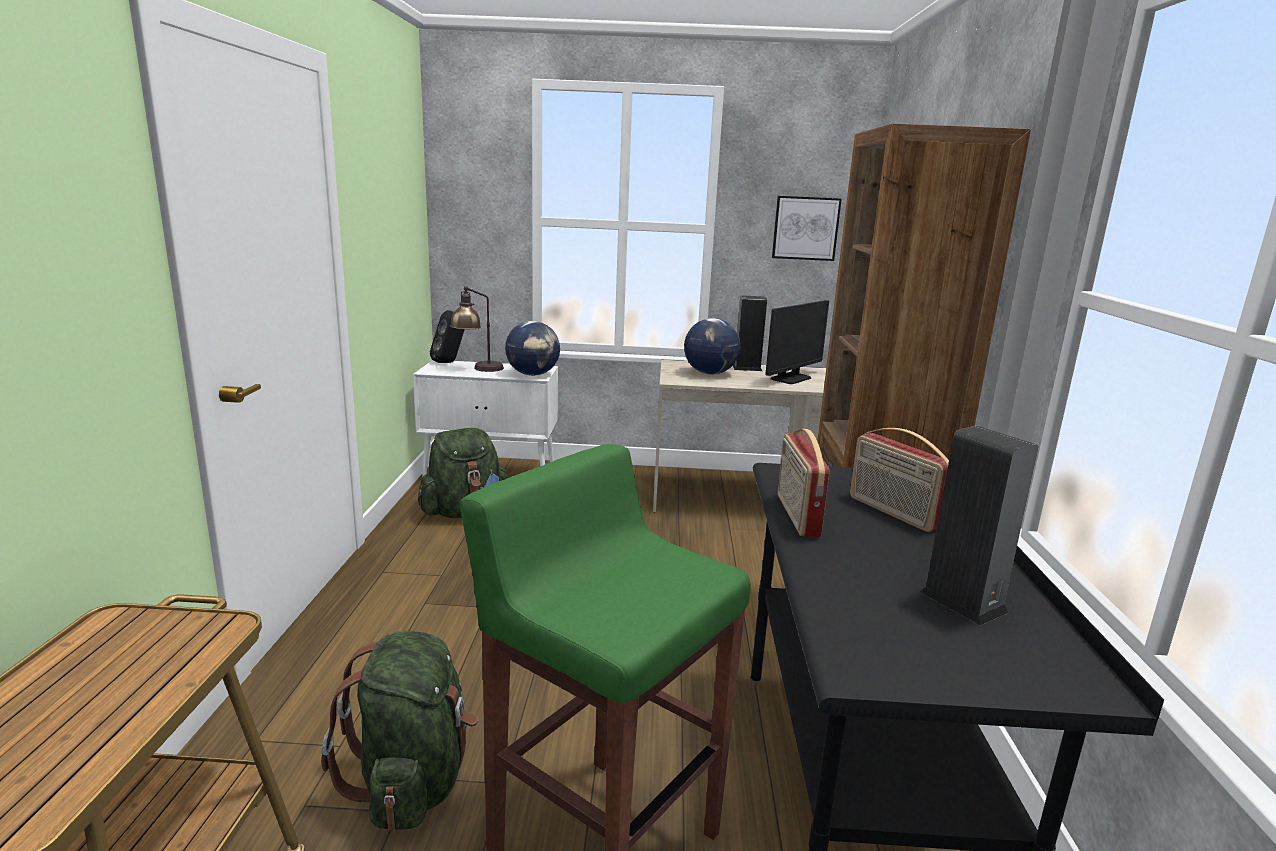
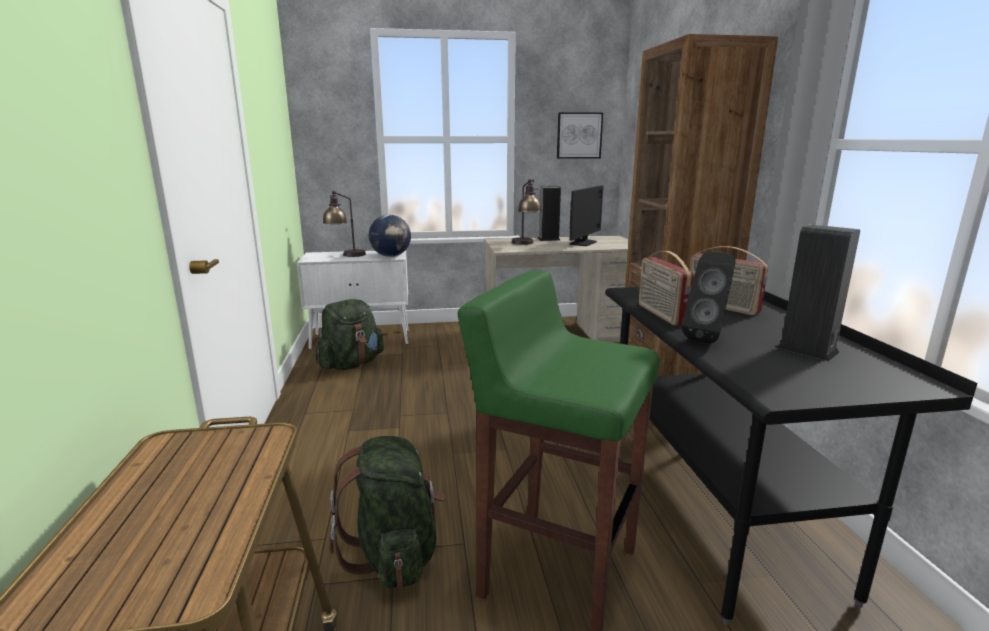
camera: 10 degrees left, 0 degrees up
(450, 362) = (321, 253): black speaker -> black speaker (708, 338)
(710, 373) = (525, 244): globe -> table lamp

